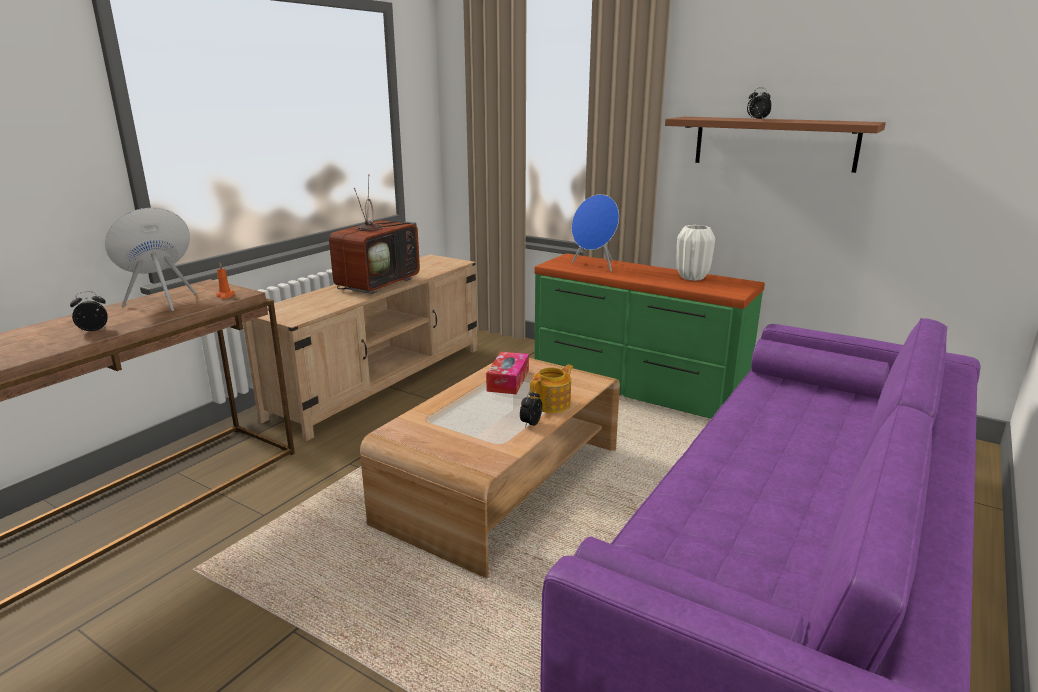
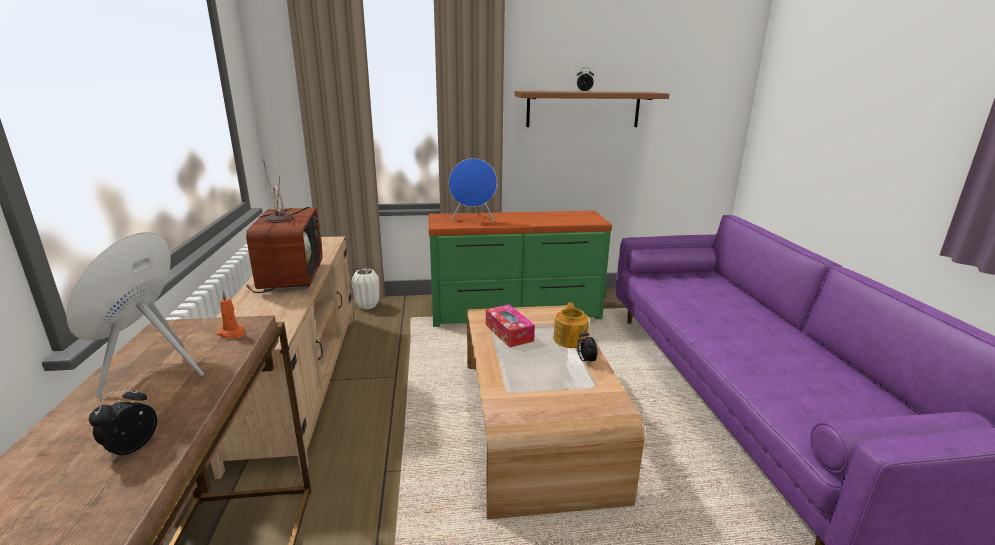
camera: 40 degrees left, 0 degrees up
(692, 278) = (552, 215): white vase -> white vase (368, 306)

